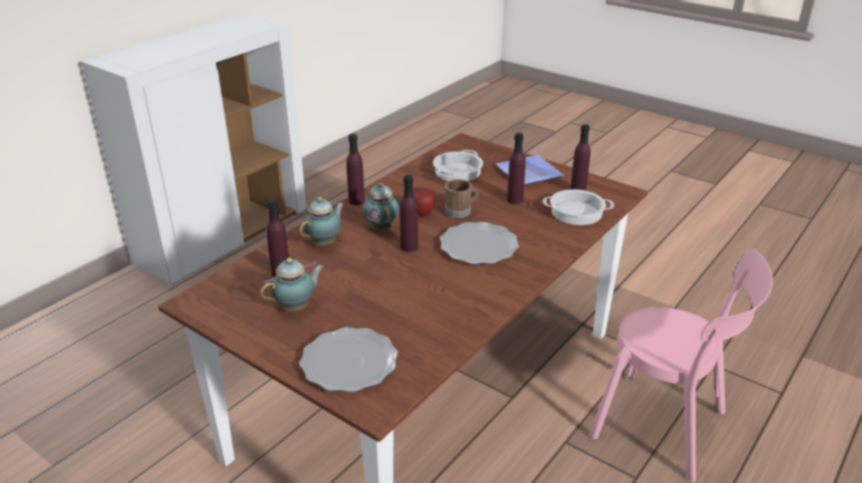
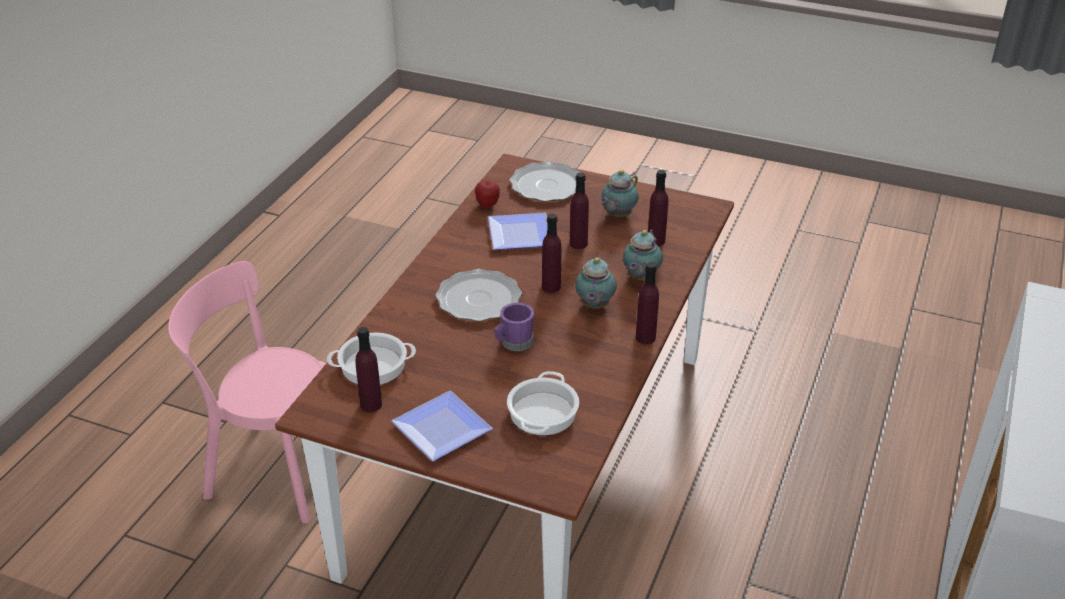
camera: 165 degrees right, 5 degrees up
(381, 227) = (594, 306): teapot -> teapot turned 45 degrees clockwise
(412, 301) = (522, 235): none -> plate
(423, 214) = (557, 332): apple -> apple (487, 205)
(461, 211) = (514, 343): brown mug -> purple mug
(514, 200) = (452, 373): purple bottle -> purple bottle (578, 243)

